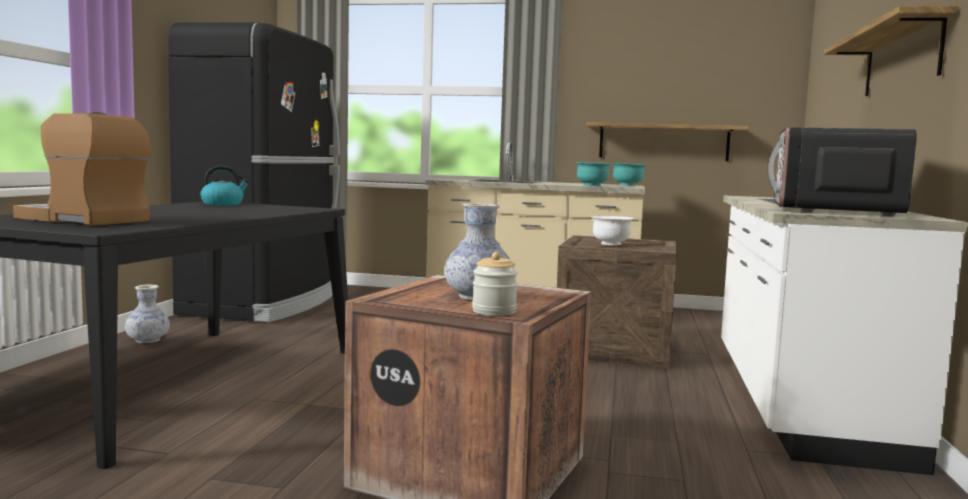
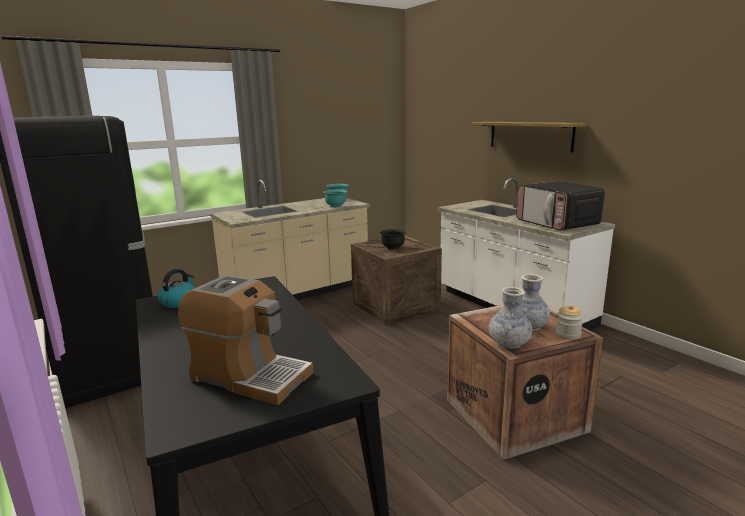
camera: 45 degrees left, 10 degrees up
(84, 220) = (250, 376): coffee machine -> coffee machine turned 135 degrees counterclockwise
(147, 340) = (114, 444): vase -> vase (509, 343)
(611, 244) = (392, 248): white bowl -> black bowl
(663, 142) = (340, 165): shelf -> none

